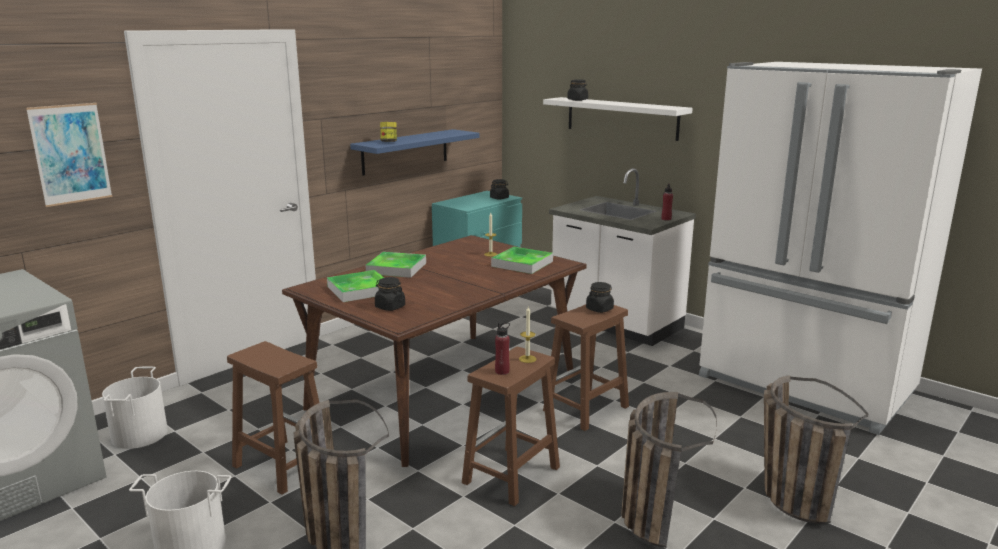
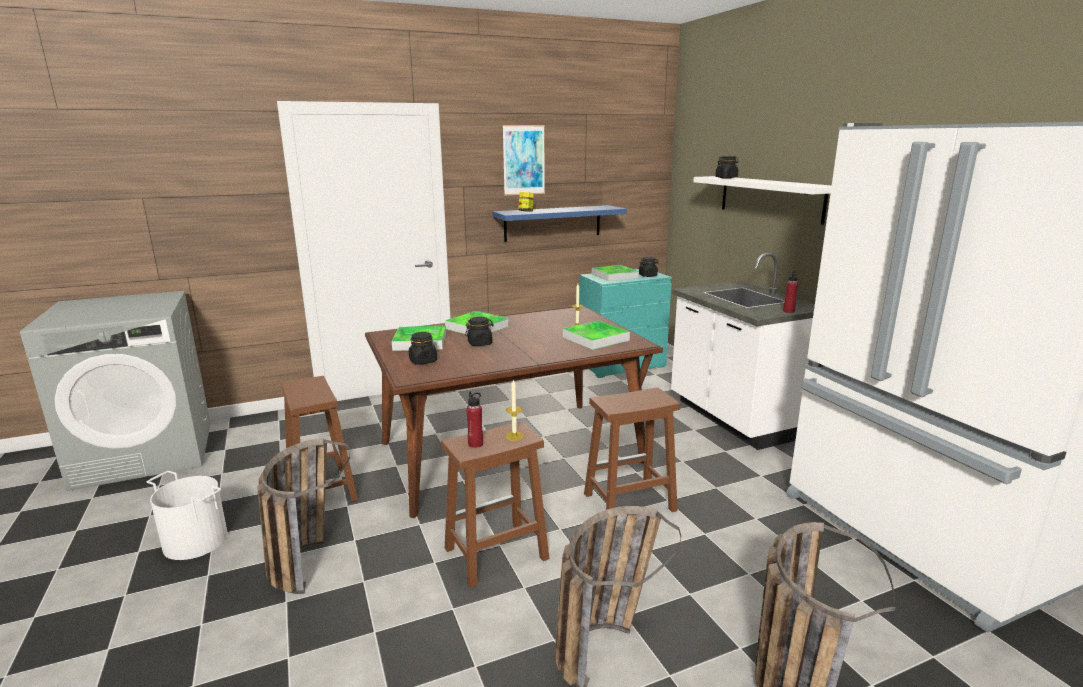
camera: 25 degrees right, 0 degrees up
(70, 154) = (227, 202): picture -> picture (523, 160)
(140, 434) = (255, 437): white bucket -> none
(468, 201) = (614, 276): none -> tray
(599, 309) = (648, 398): black jar -> black jar (480, 343)

